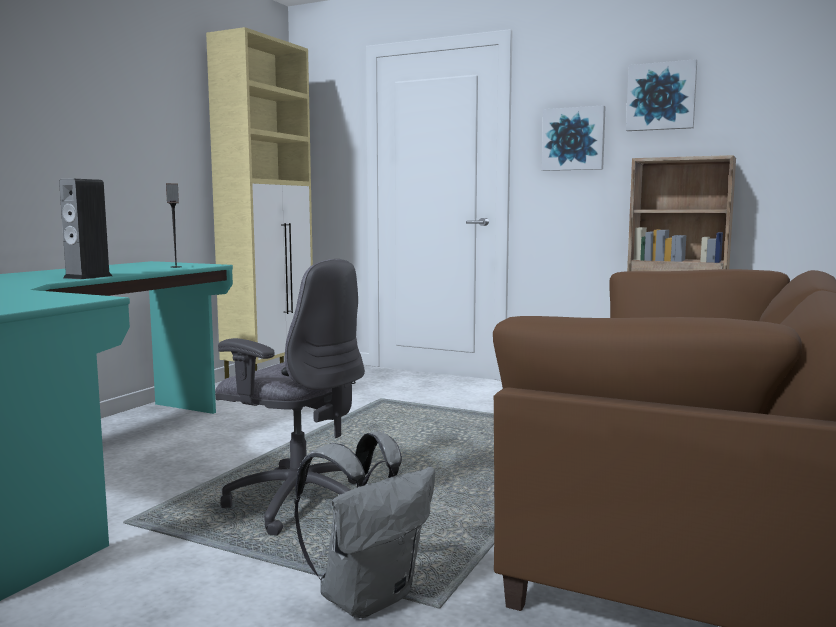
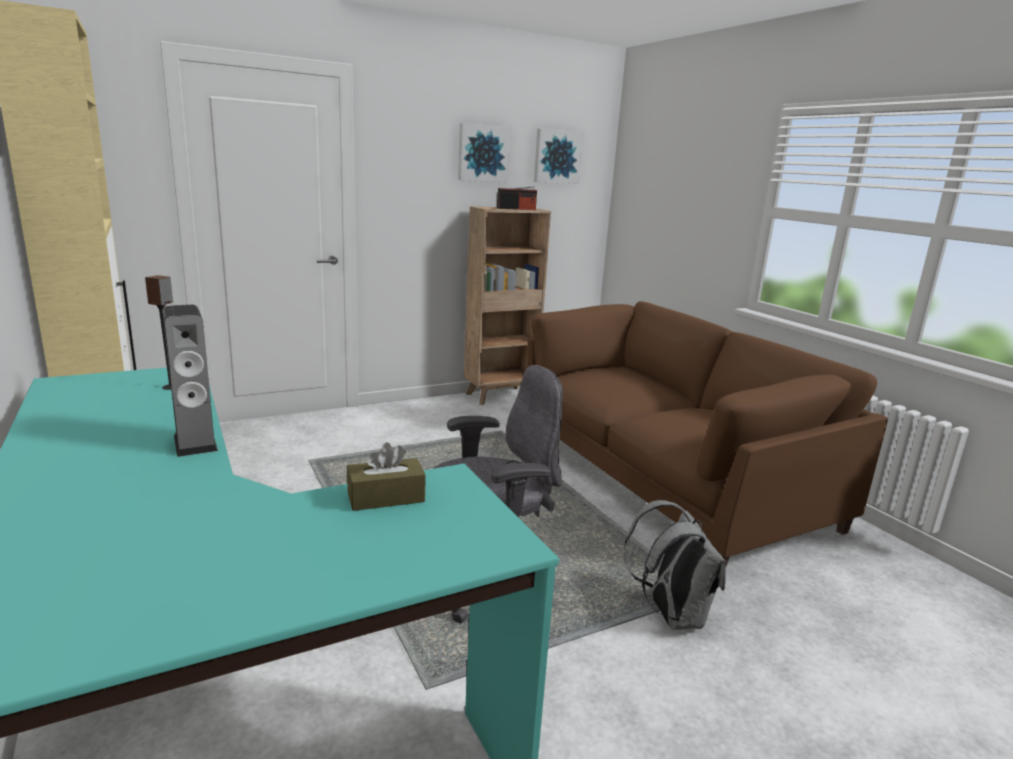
camera: 55 degrees left, 10 degrees up
(40, 296) = (386, 497): none -> brown tissue box
(573, 139) = (414, 183): picture -> picture (556, 157)
(685, 156) = (516, 209): none -> radio

